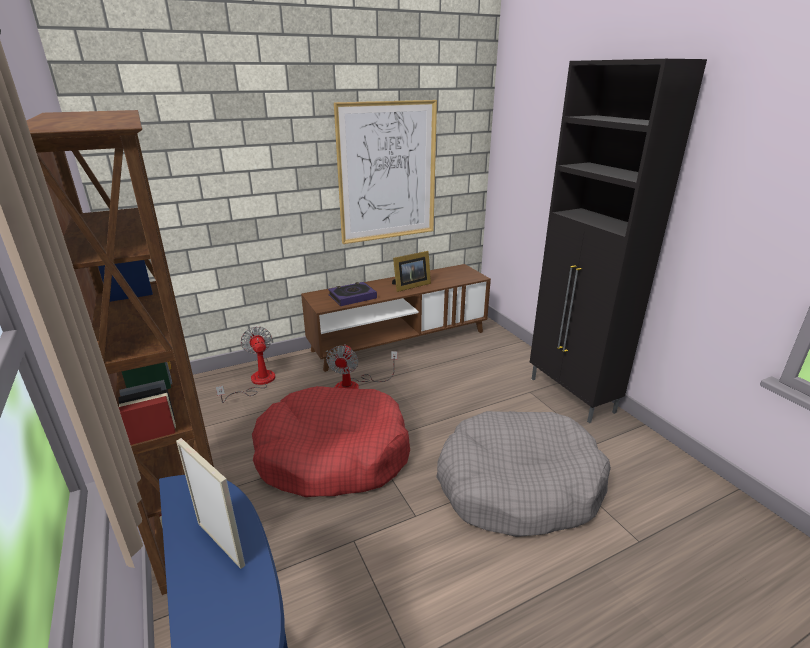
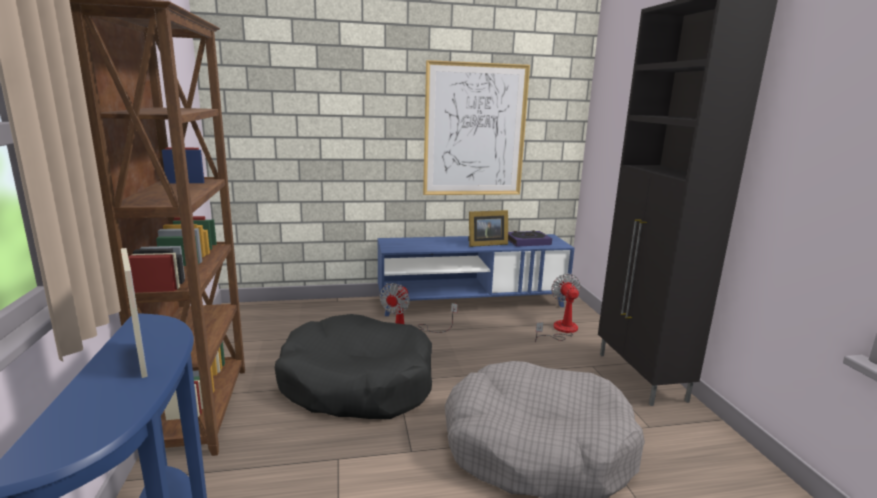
camera: 15 degrees right, 10 degrees down
(256, 382) = (318, 315): fan -> fan (560, 330)
(333, 455) = (357, 383): red dog bed -> black dog bed
(352, 297) = (423, 245): book -> book (527, 242)
(399, 341) = (471, 302): brown tv stand -> blue tv stand

